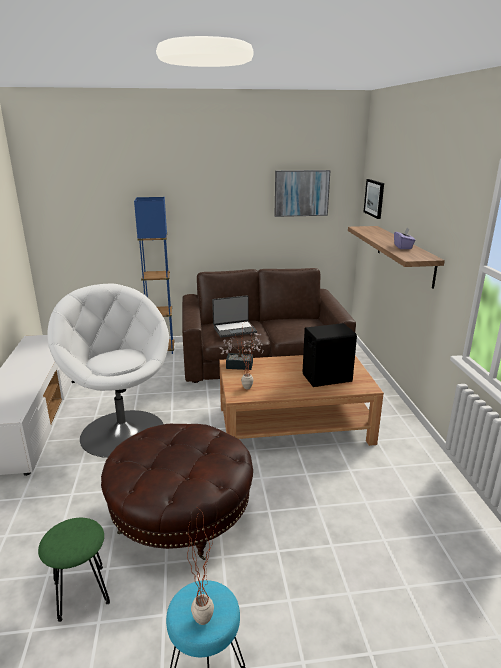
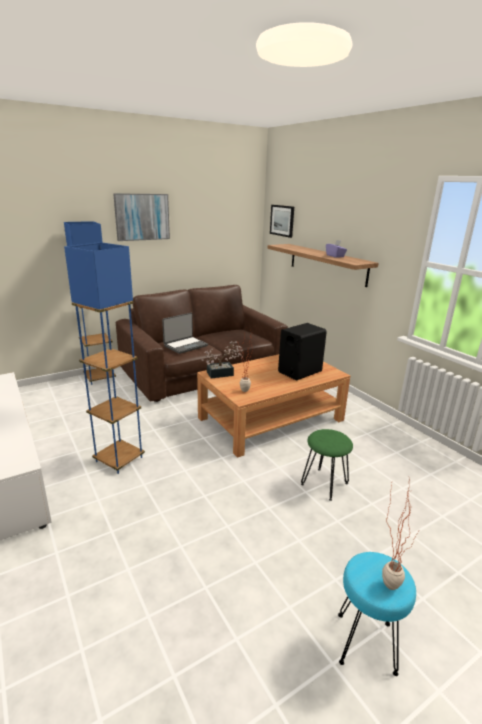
camera: 25 degrees left, 0 degrees up
(81, 593) = (197, 619): green stool -> green stool (324, 484)
(122, 431) = (119, 459): white armchair -> blue floor lamp
(181, 514) = (236, 517): brown ottoman -> none
(301, 193) = (217, 217): picture -> picture (142, 217)

